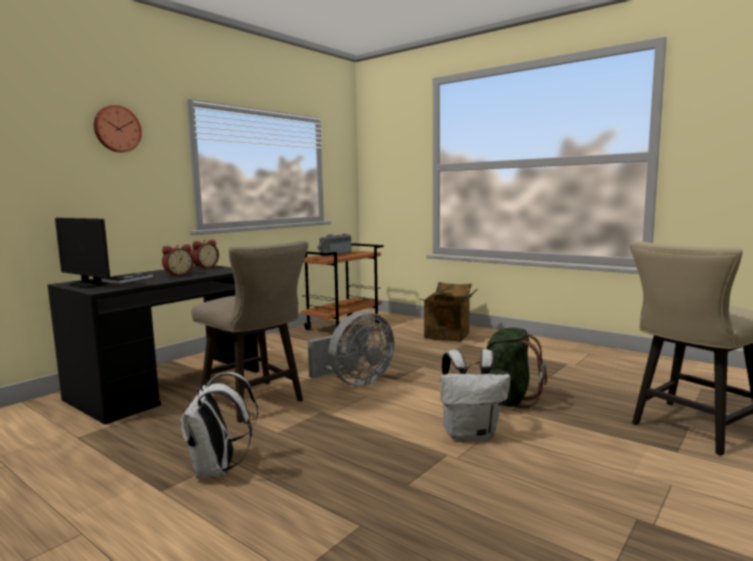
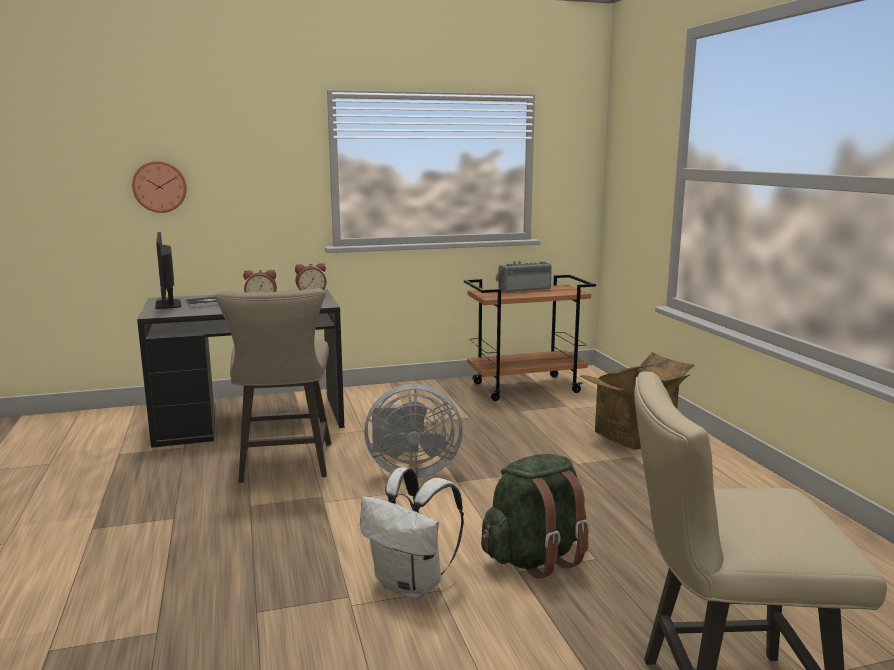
camera: 35 degrees right, 5 degrees up
(117, 129) = (238, 133): wall clock -> wall clock (160, 186)
(218, 470) = (151, 526): white backpack -> none

